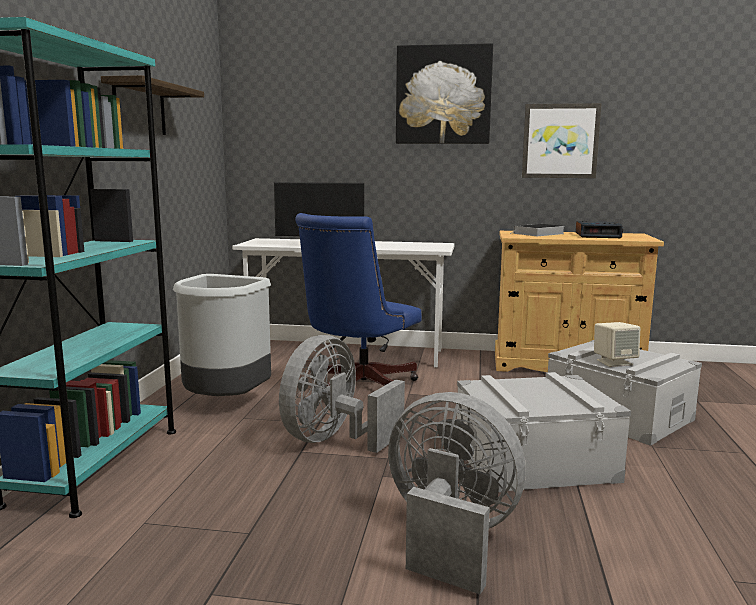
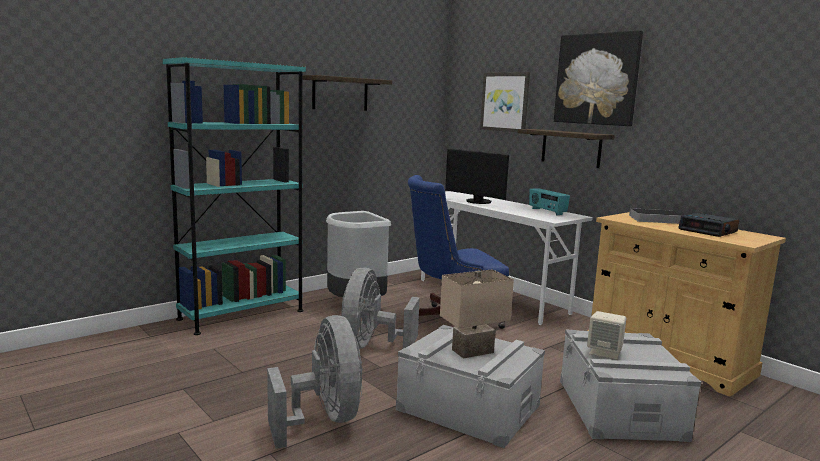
camera: 40 degrees right, 0 degrees up
(334, 440) = (371, 345): grey fan -> grey fan turned 60 degrees counterclockwise
(408, 244) = (547, 211): none -> radio
(417, 172) = (571, 148): none -> shelf
(542, 395) = (473, 352): none -> beige table lamp
(560, 141) = (700, 127): picture -> picture (505, 102)

